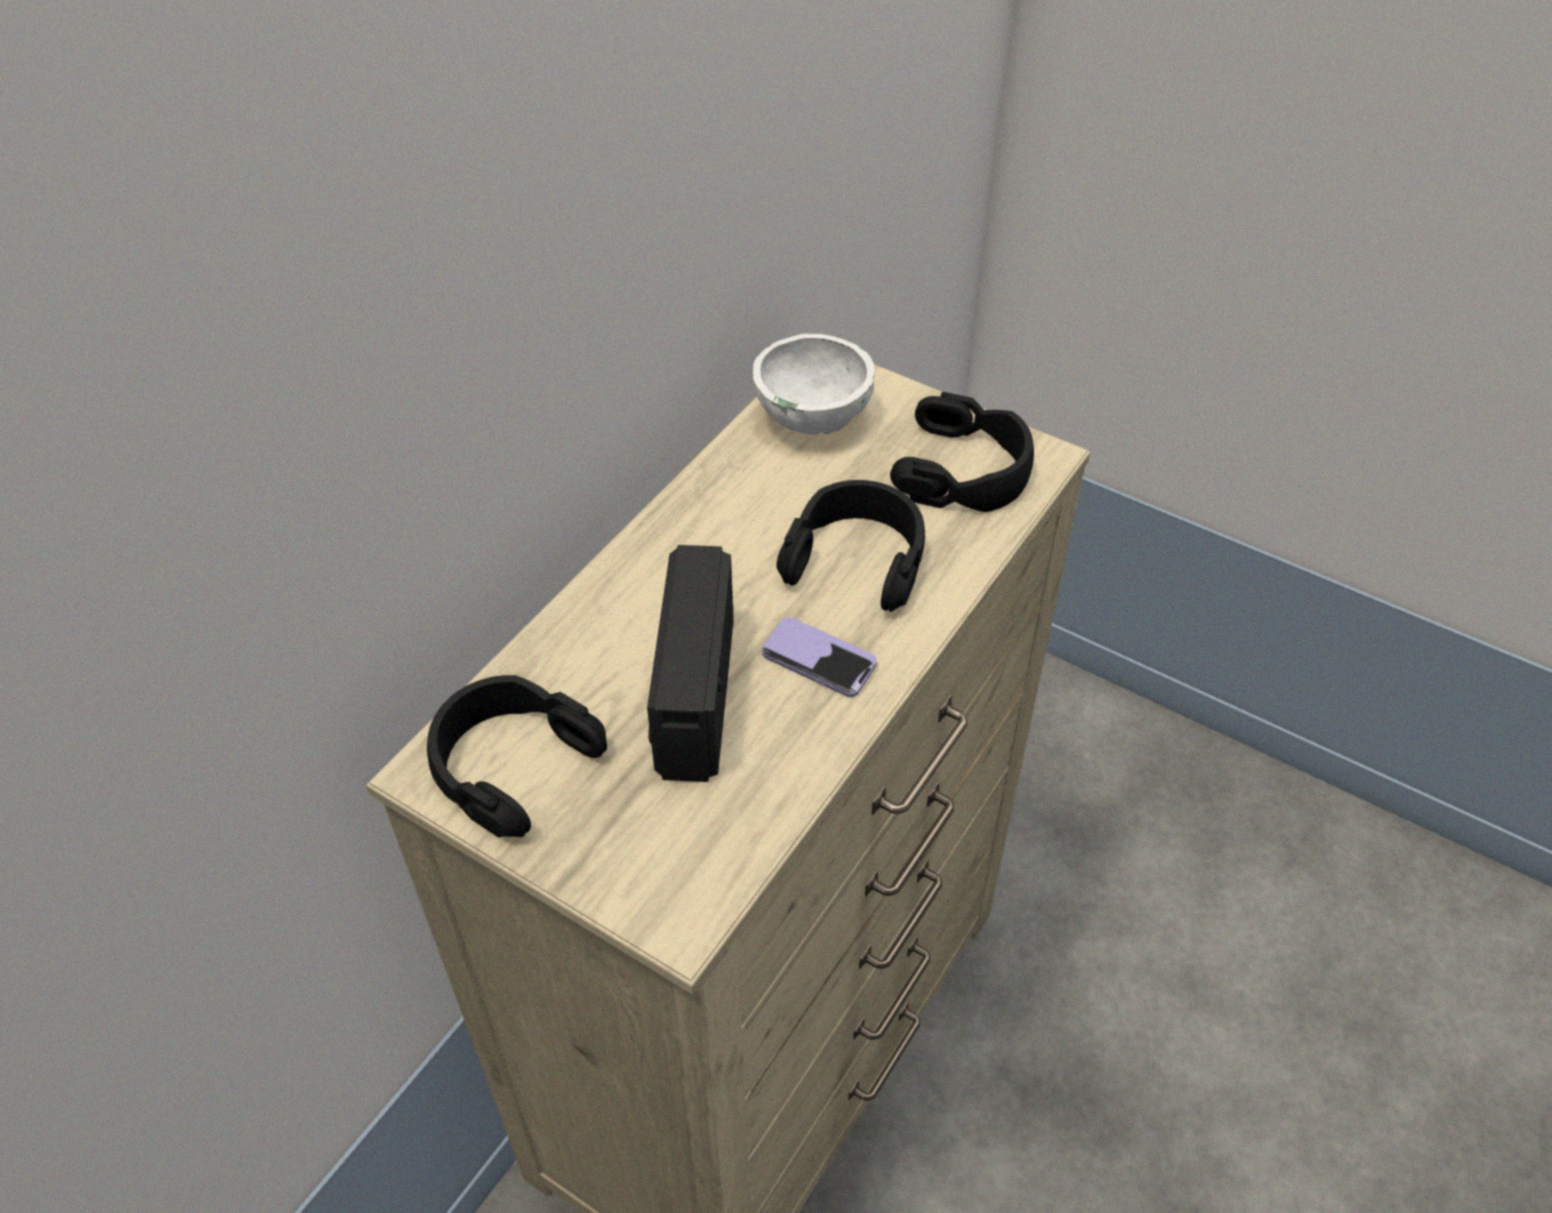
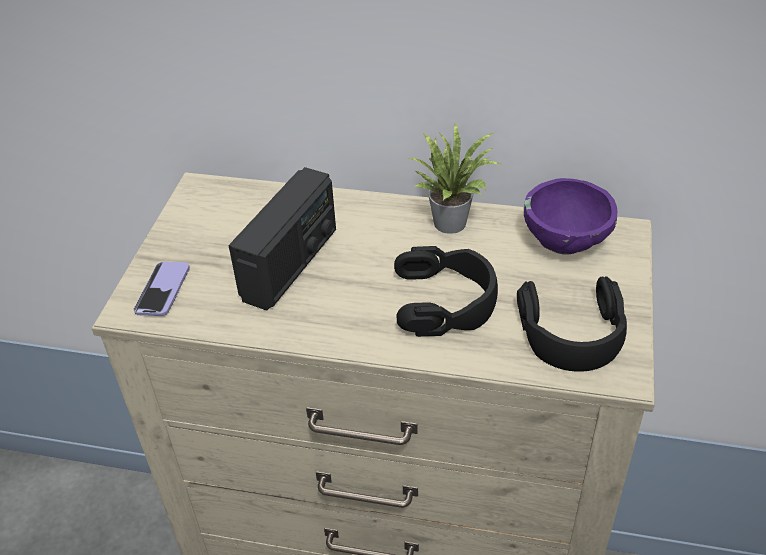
camera: 70 degrees right, 5 degrees down
(510, 764) = (213, 212): black headphones -> none
(694, 696) = (290, 264): radio -> radio turned 135 degrees clockwise
(706, 504) = (451, 220): none -> potted plant
(811, 418) = (566, 241): white bowl -> purple bowl
(818, 659) = (346, 308): phone -> phone (163, 290)

